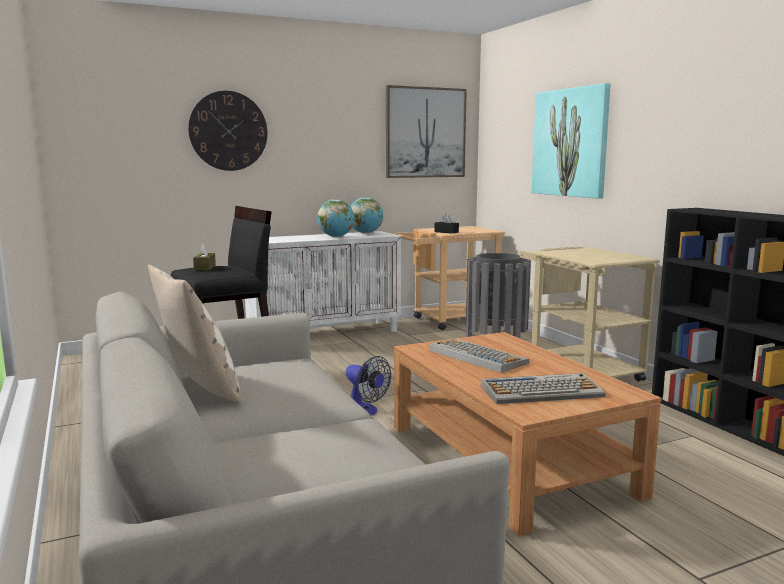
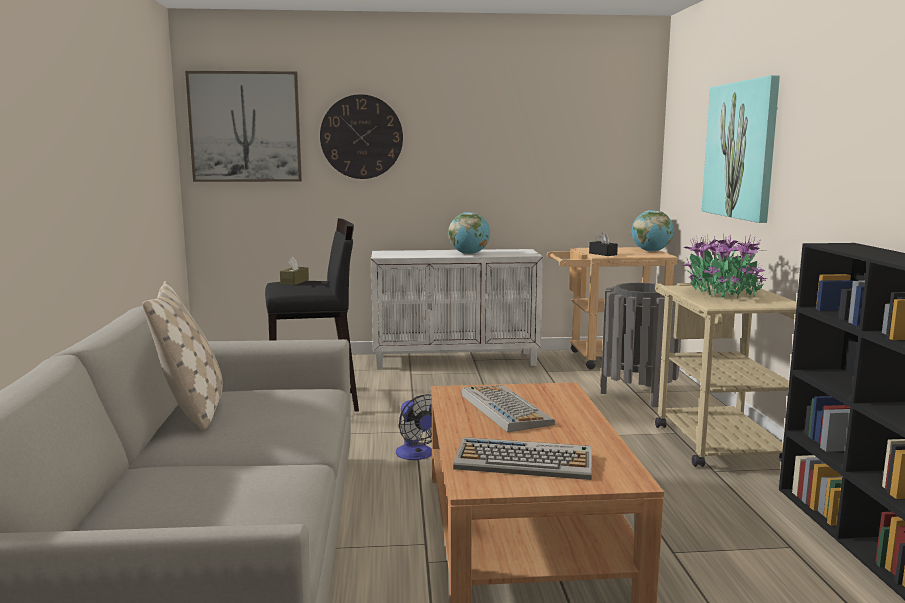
camera: 20 degrees right, 0 degrees up
(365, 233) = (509, 251): globe -> globe (651, 251)
(425, 133) = (592, 135): picture -> picture (245, 127)
(585, 253) = (723, 293): none -> potted plant

